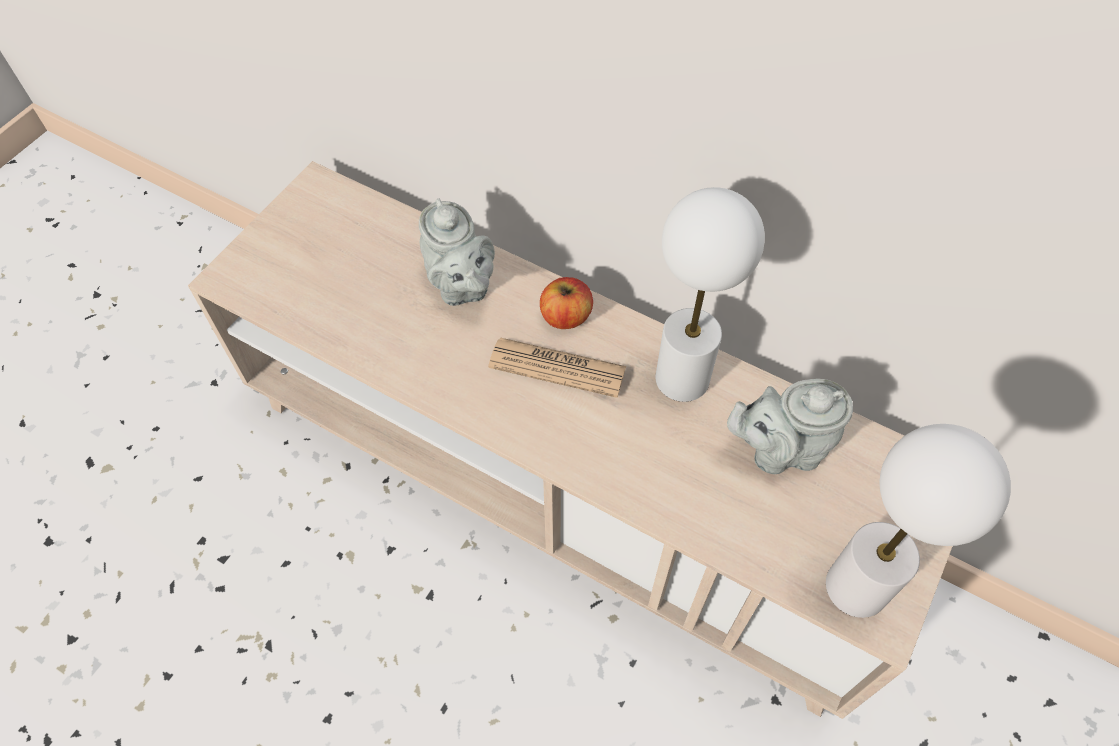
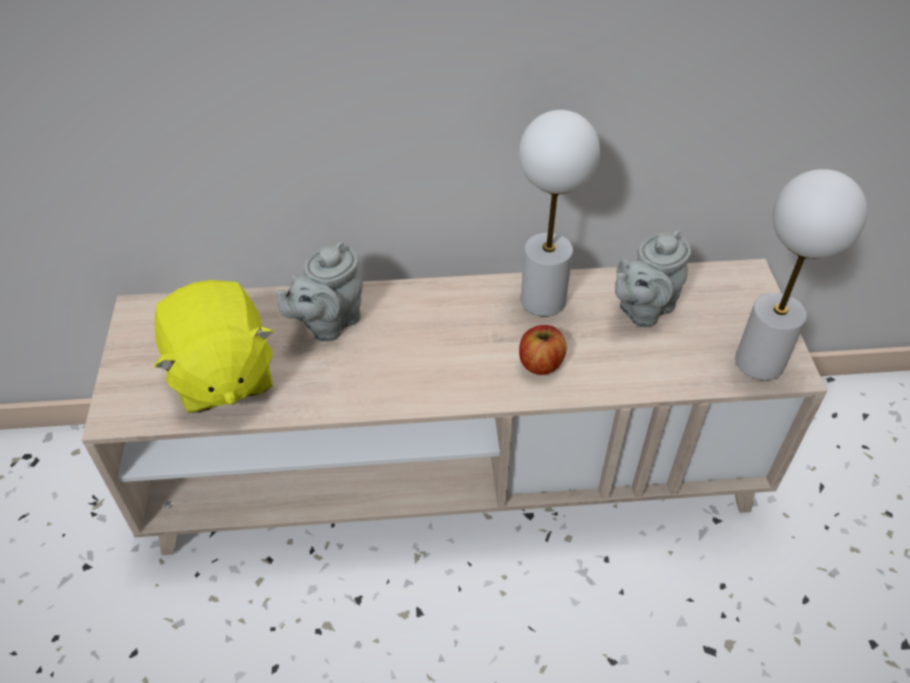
camera: 35 degrees left, 10 degrees down
(333, 287) = (221, 375): none -> yellow plush toy
(460, 287) = (328, 323): grey teapot -> grey teapot turned 105 degrees clockwise
(557, 368) = (451, 338): newspaper -> none
(565, 316) = (426, 302): apple -> apple (540, 363)

